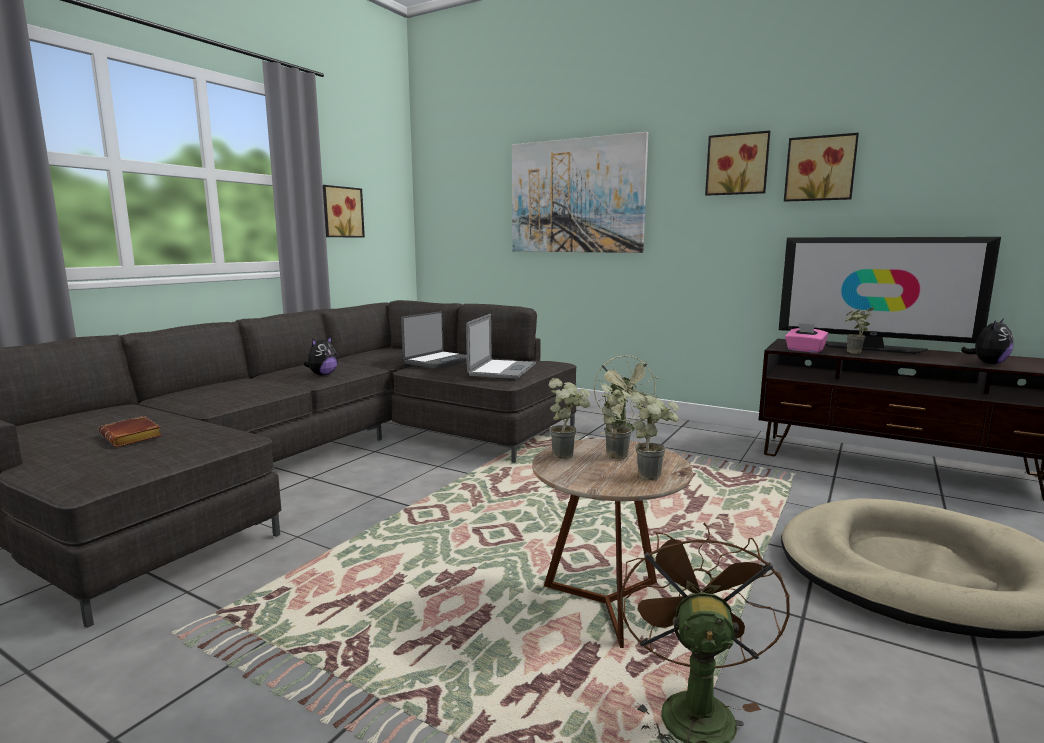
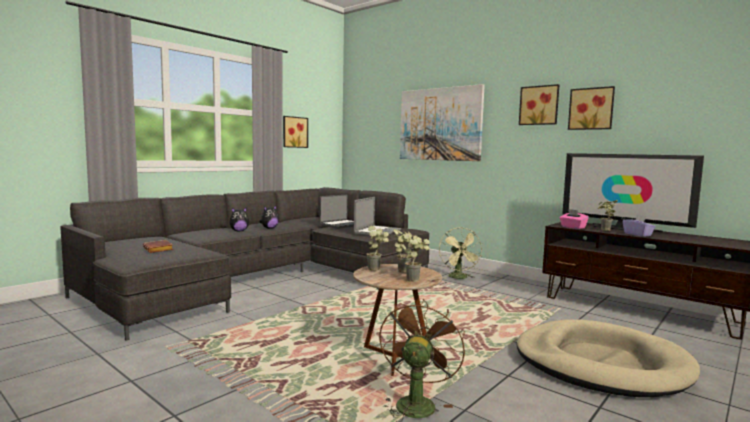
camera: 10 degrees right, 5 degrees down
(906, 358) = (637, 234): none -> purple tissue box
(987, 363) = (692, 240): plush toy -> plush toy (239, 231)

